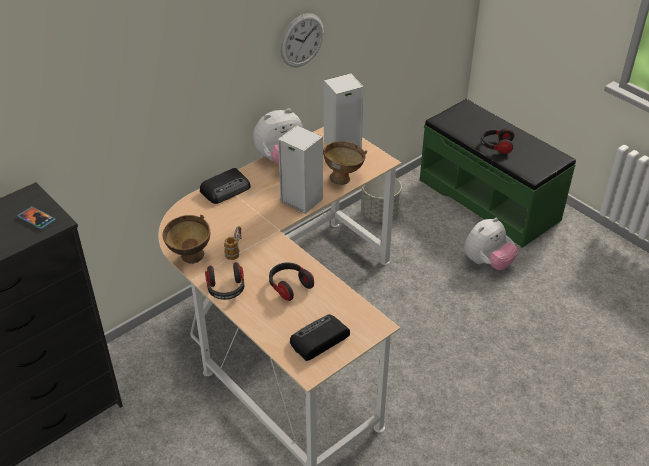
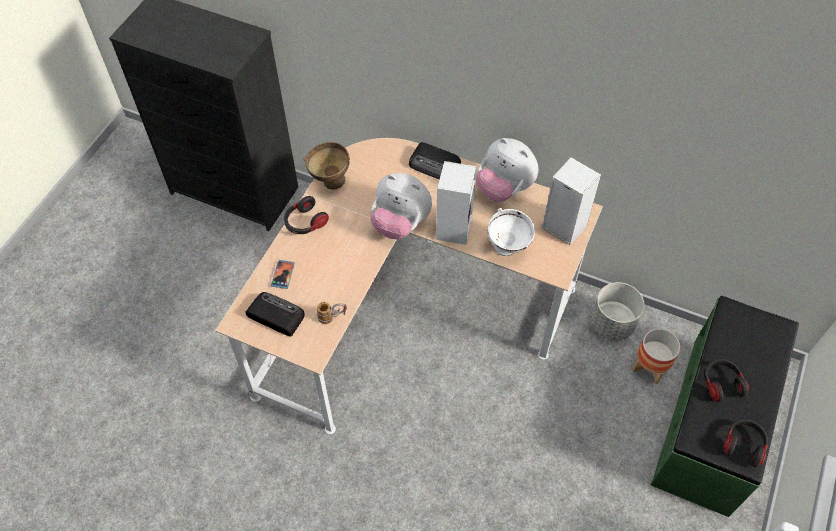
camera: 65 degrees right, 15 degrees up
(37, 219) = (225, 54): phone -> phone (283, 275)
(235, 251) = (356, 208): mug -> mug (332, 317)
(289, 286) = (331, 267): headphones -> headphones (743, 445)
(302, 40) = (581, 105): wall clock -> none
(344, 178) = (508, 250): brown bowl -> white bowl
(428, 210) = (650, 367): none -> planter
(487, 263) = (602, 455): plush toy -> plush toy (400, 223)

